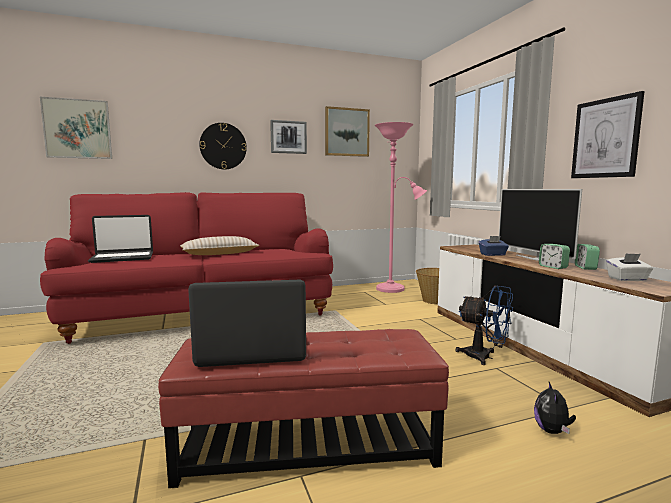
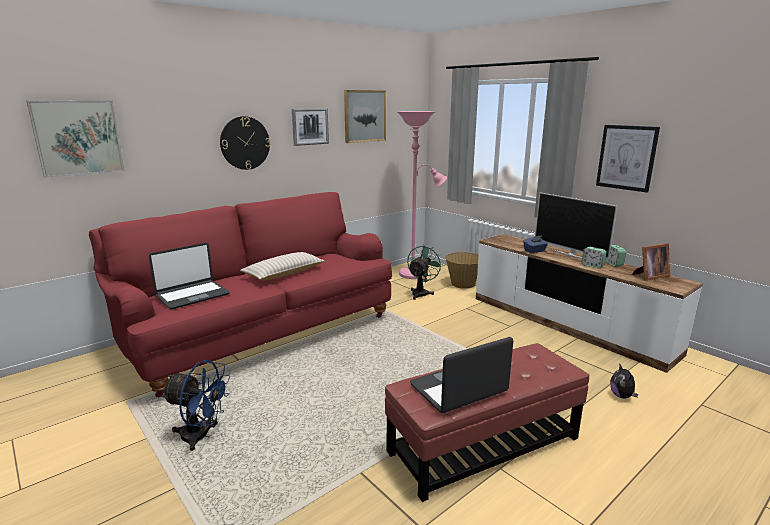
camera: 20 degrees left, 10 degrees up
(384, 302) = (421, 293): none -> green fan
(484, 357) = (543, 341): blue fan -> blue fan (201, 436)
(627, 279) = (649, 276): white tissue box -> picture frame

